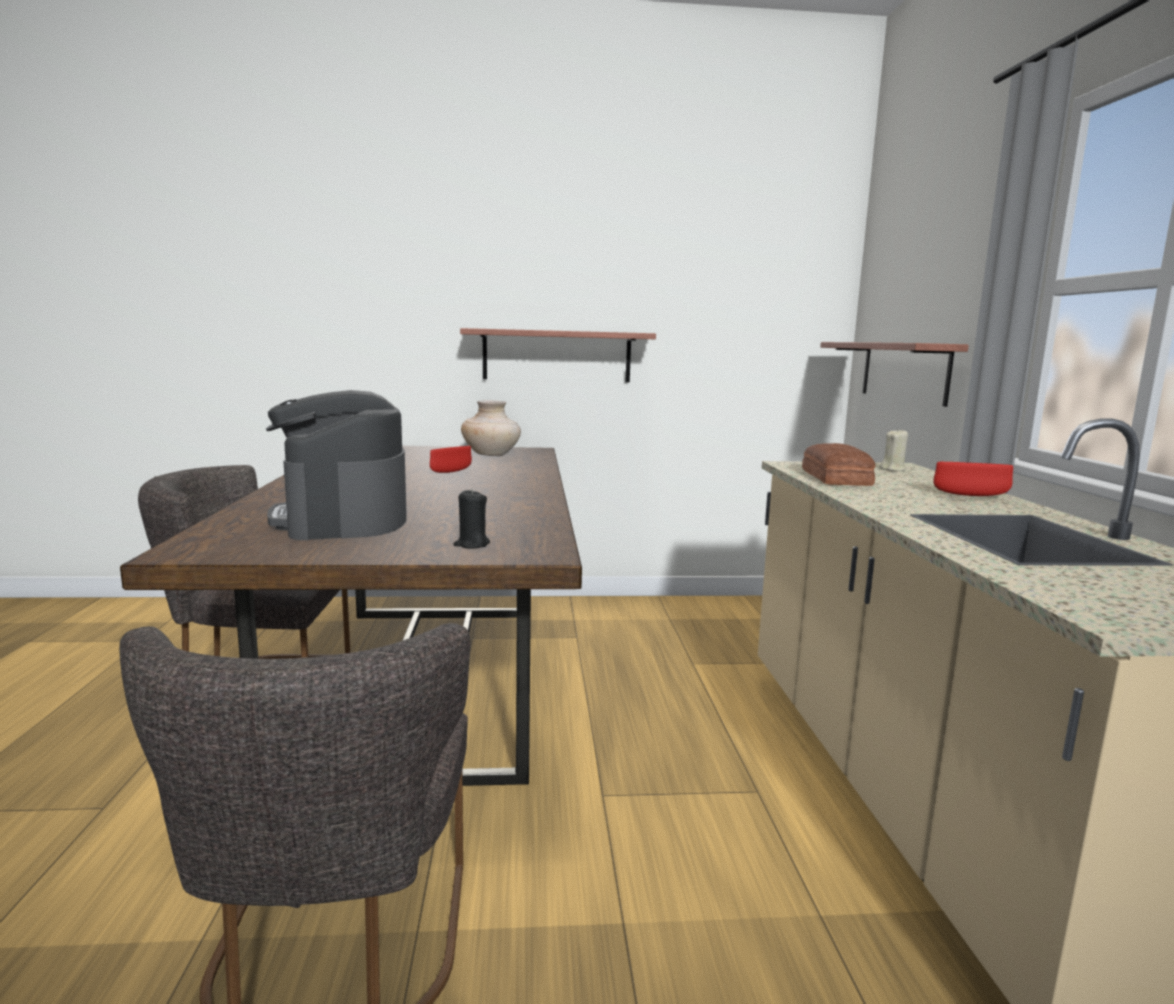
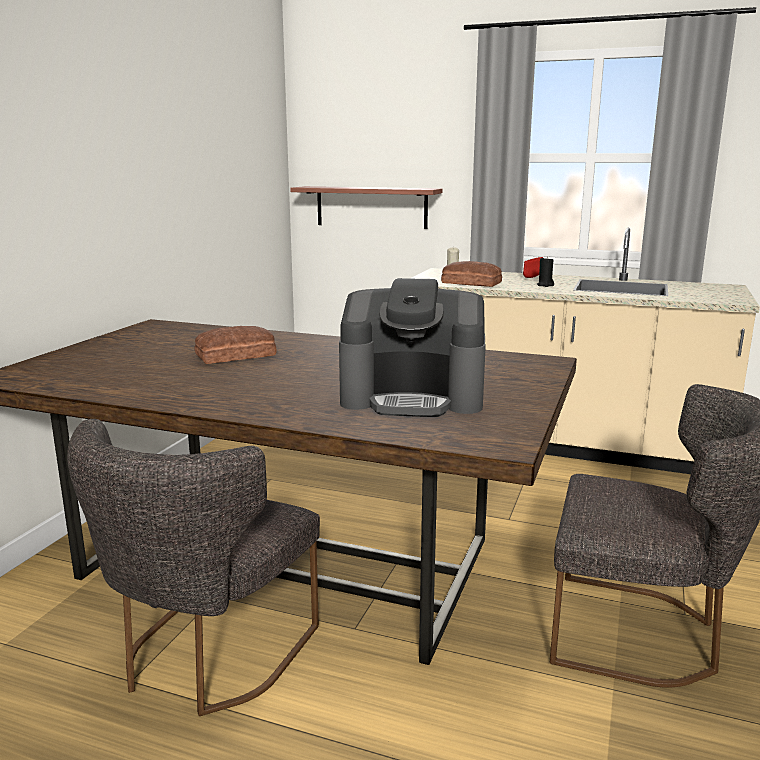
camera: 65 degrees left, 5 degrees up
(451, 472) = (237, 355): red bowl -> bread
(471, 544) = (519, 372): black candle -> black candle (545, 285)
(491, 455) = (162, 337): beige vase -> none
(557, 356) = (142, 221): shelf -> none

